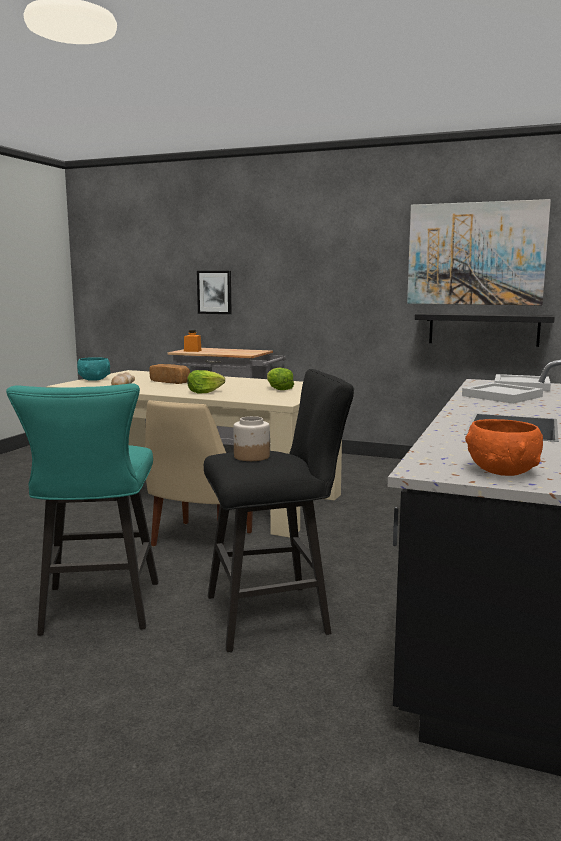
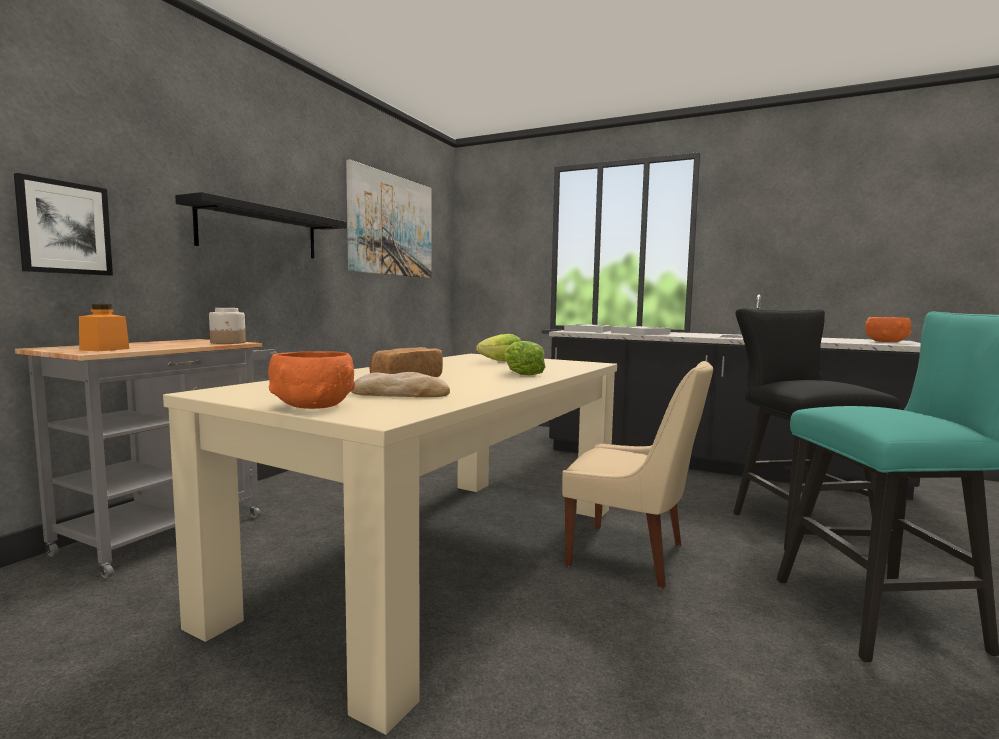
camera: 85 degrees left, 5 degrees down
(94, 379) = (313, 406): turquoise bowl -> orange bowl
(251, 457) = (825, 382): jar -> jar (228, 343)
(483, 329) = (399, 299): black shelf -> black shelf (259, 232)

